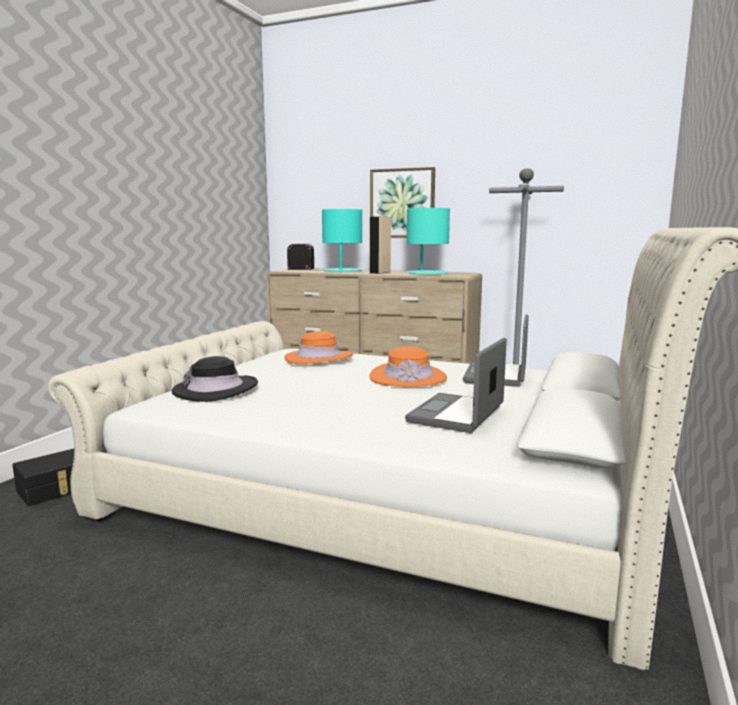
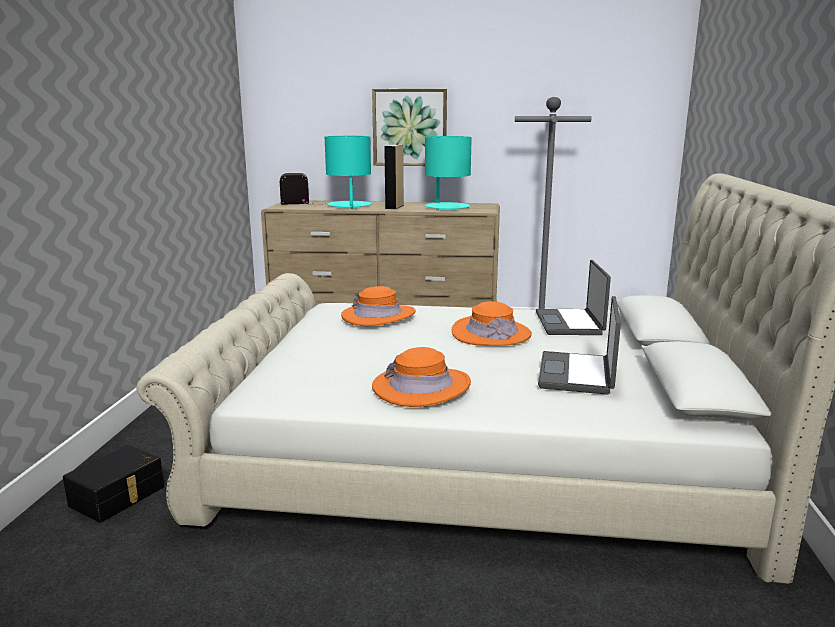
camera: 15 degrees left, 5 degrees up
(215, 389) = (308, 367): black hat -> none
(295, 411) = (421, 387): none -> orange hat

